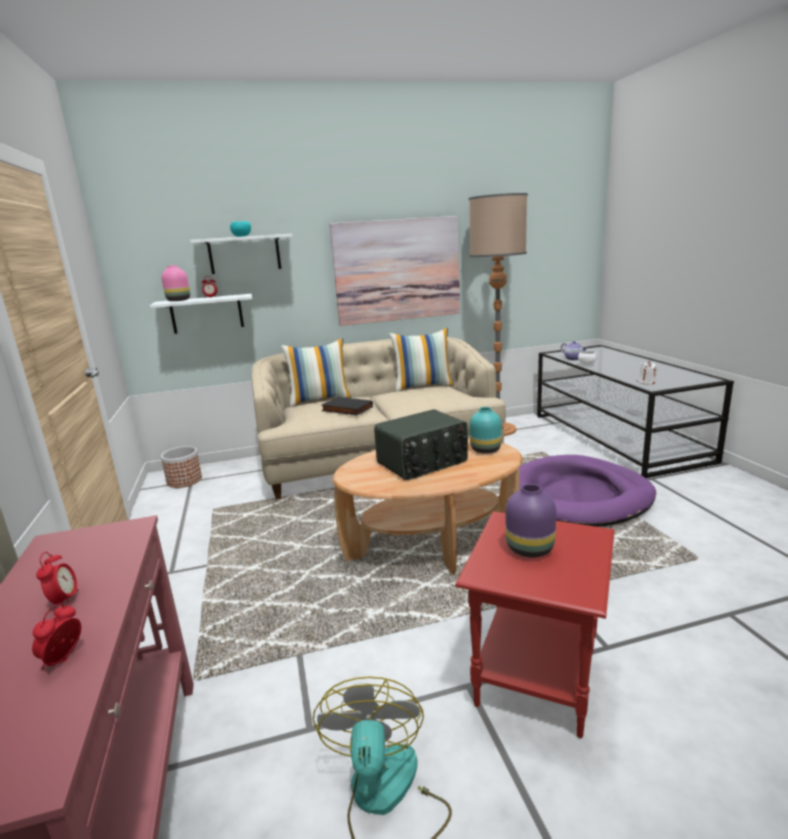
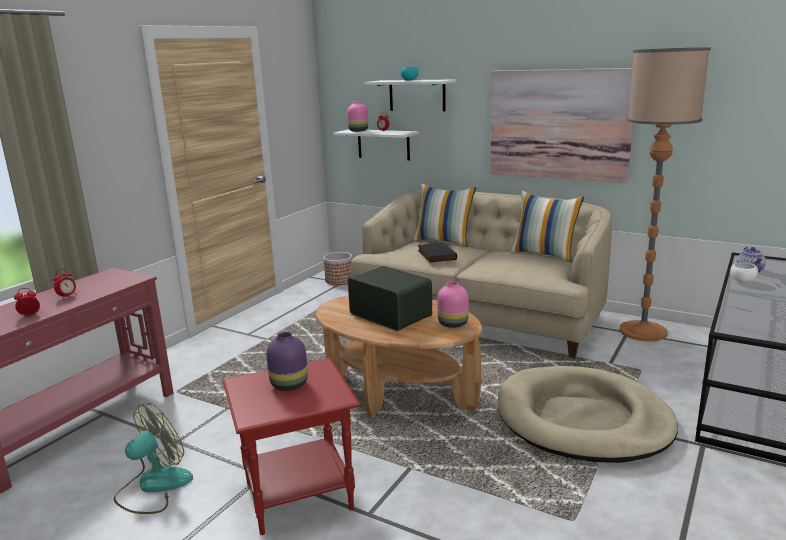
camera: 45 degrees right, 0 degrees up
(423, 463) = (391, 314): radio -> radio turned 150 degrees counterclockwise
(484, 450) = (452, 323): turquoise vase -> pink vase
(577, 496) = (582, 420): purple dog bed -> beige dog bed
(646, 382) = (745, 322): white candle -> none

